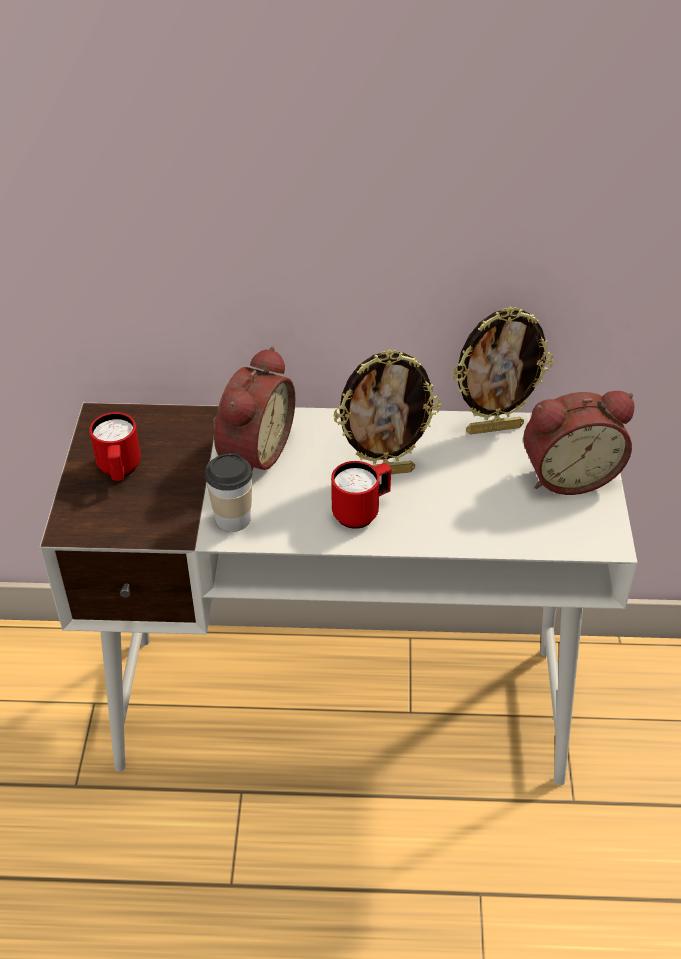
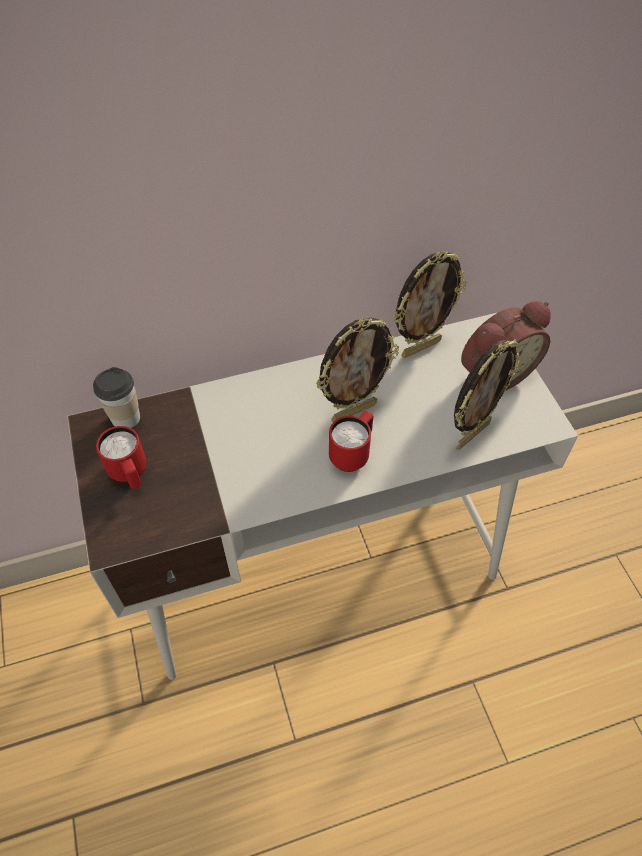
camera: 20 degrees left, 10 degrees up
(233, 519) = (249, 492): cup -> cup (125, 418)
(252, 451) = (237, 422): alarm clock -> none
(508, 528) = (471, 434): none -> picture frame

